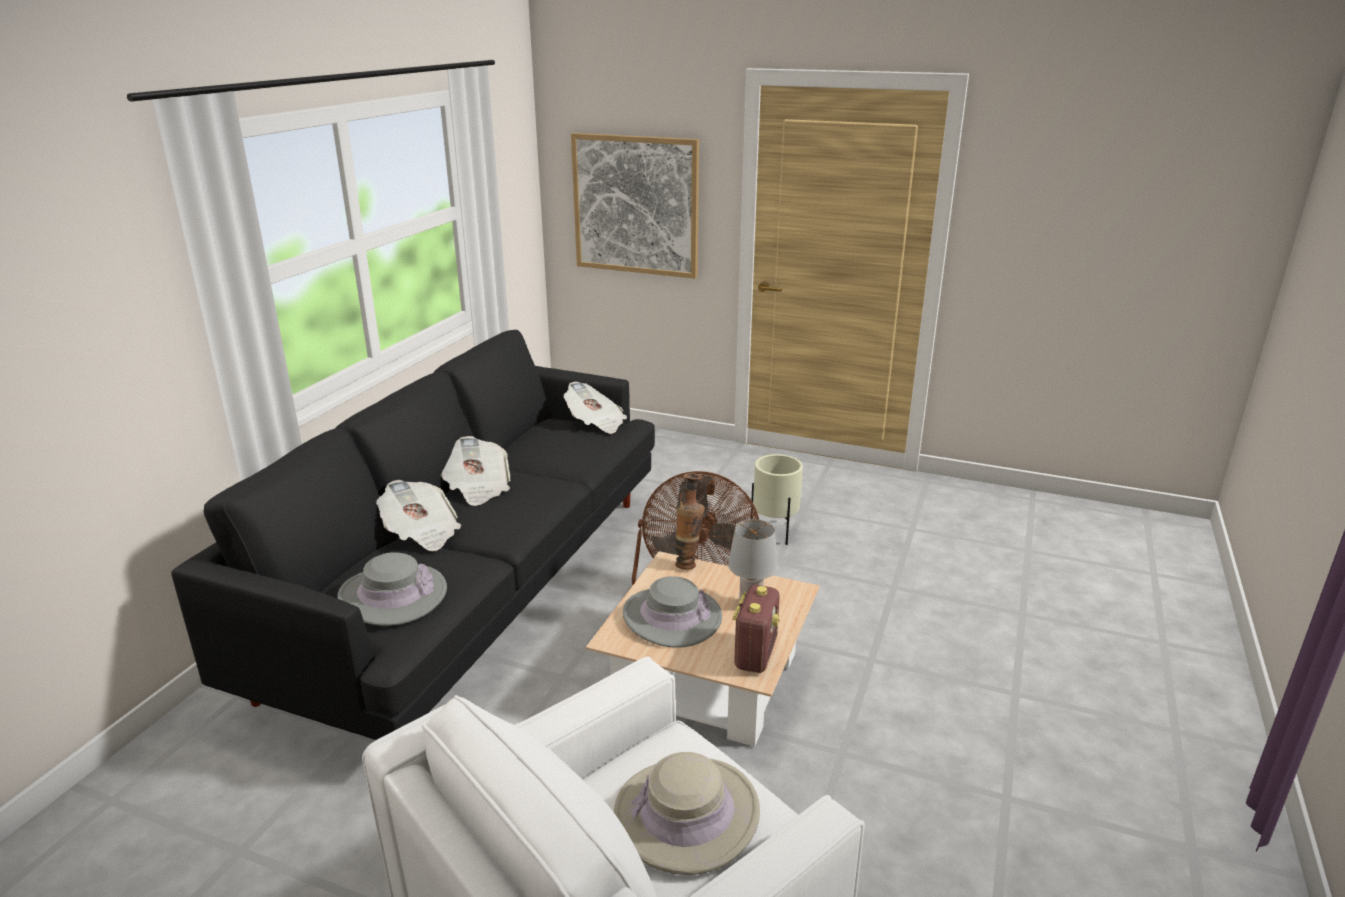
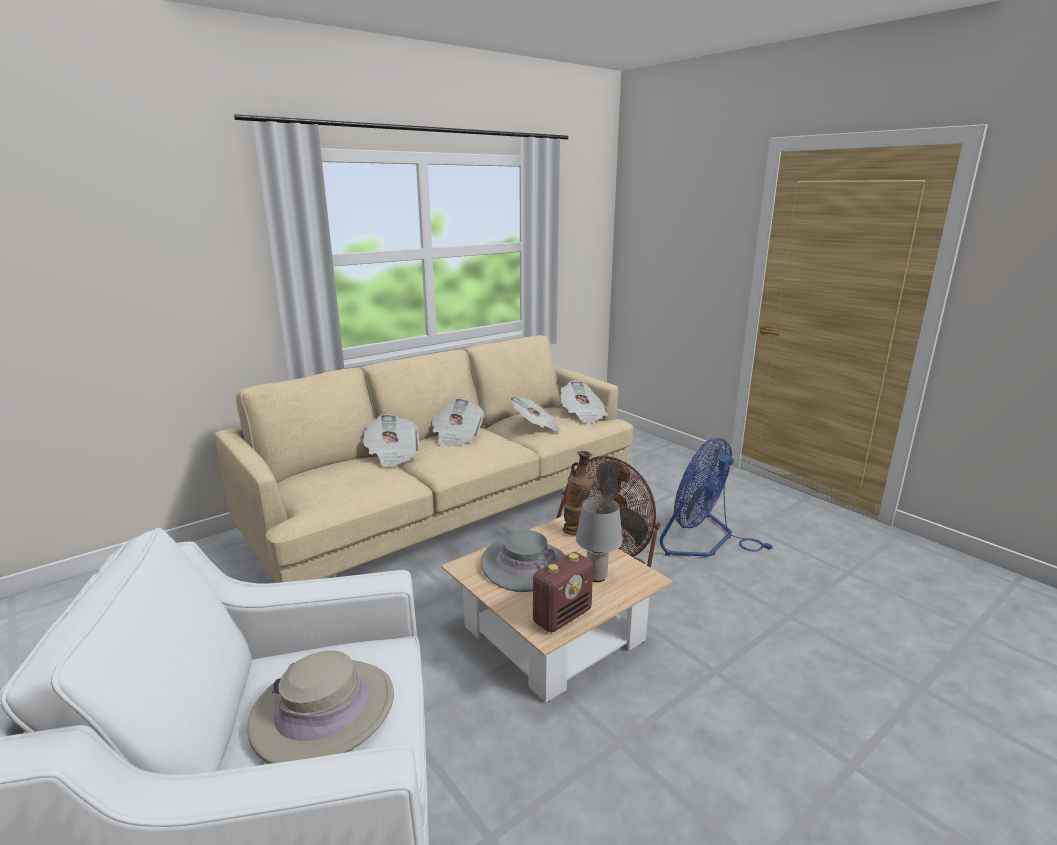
camera: 30 degrees right, 5 degrees down
(393, 595) = (331, 486): grey hat -> none
(474, 589) = (448, 515): black sofa -> beige sofa
(559, 452) = (536, 427): none -> newspaper
(636, 205) = (675, 257): picture -> none
(775, 532) = (708, 539): beige planter -> blue fan

